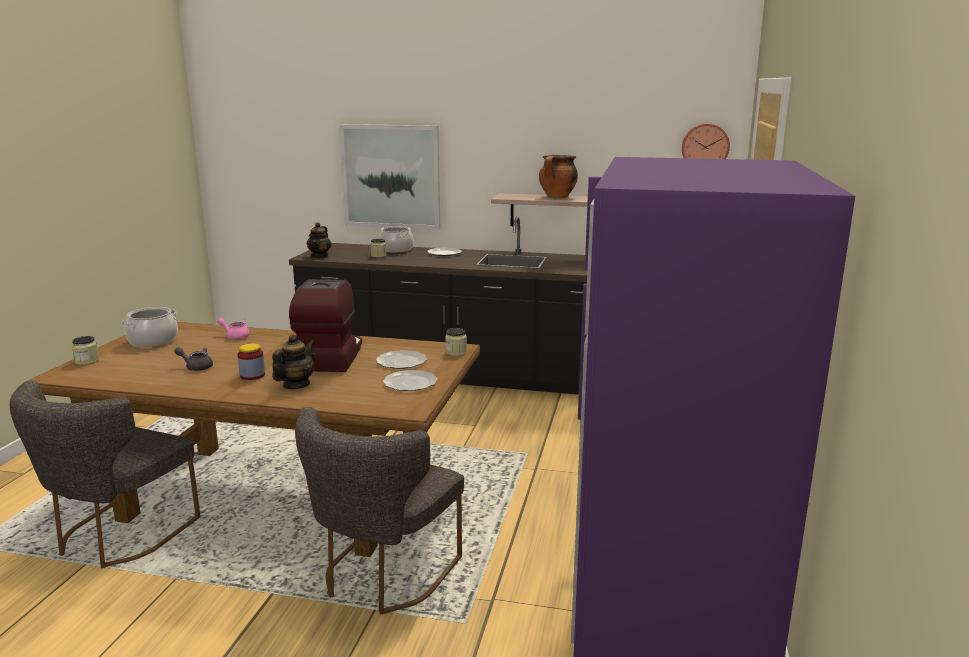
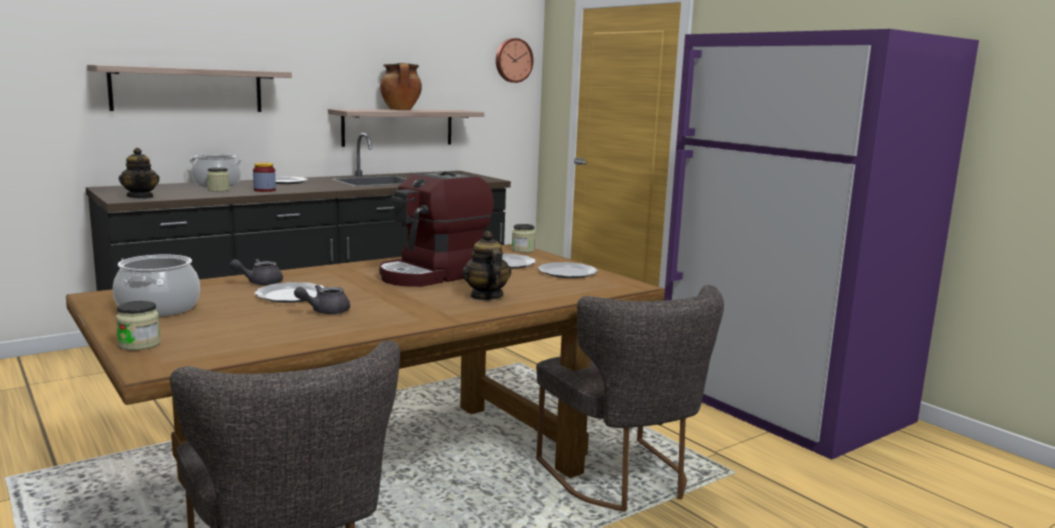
camera: 50 degrees left, 5 degrees down
(219, 350) = (291, 295): none -> plate
(235, 336) = (260, 283): pink teapot -> grey teapot
(252, 375) = (416, 301): jar -> jar (264, 190)
(329, 357) = (434, 274): coffee machine -> coffee machine turned 90 degrees counterclockwise
(391, 176) = (188, 90): picture -> shelf

